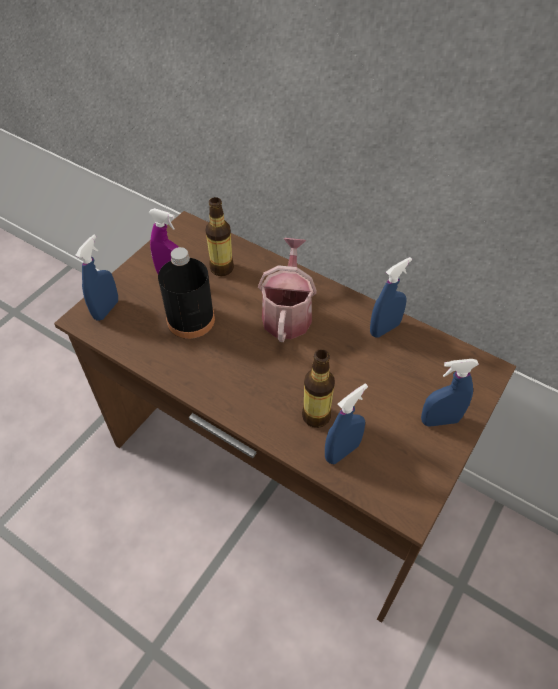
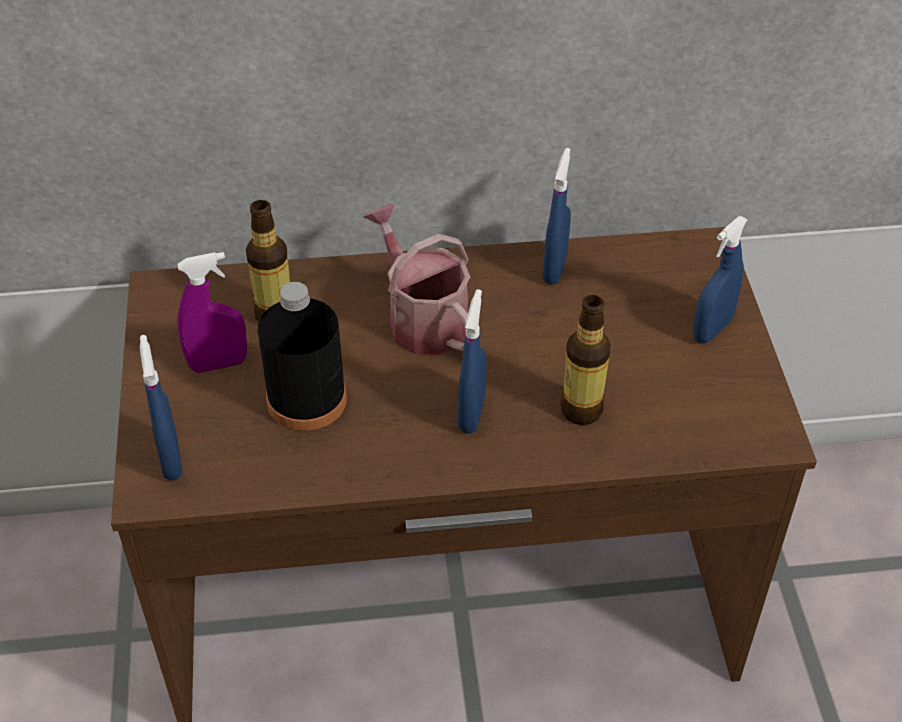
camera: 40 degrees left, 5 degrees down
(342, 451) = (648, 427): blue spray bottle -> blue spray bottle (471, 413)

